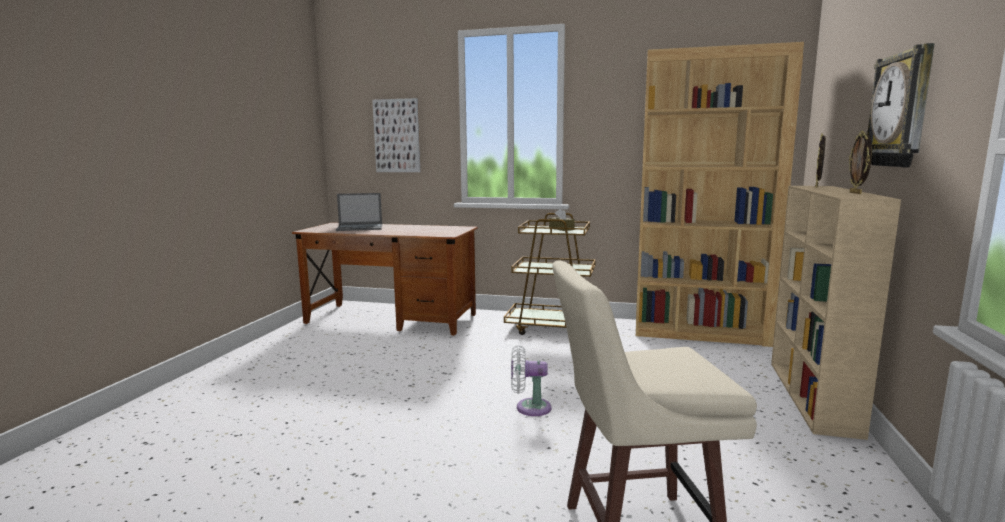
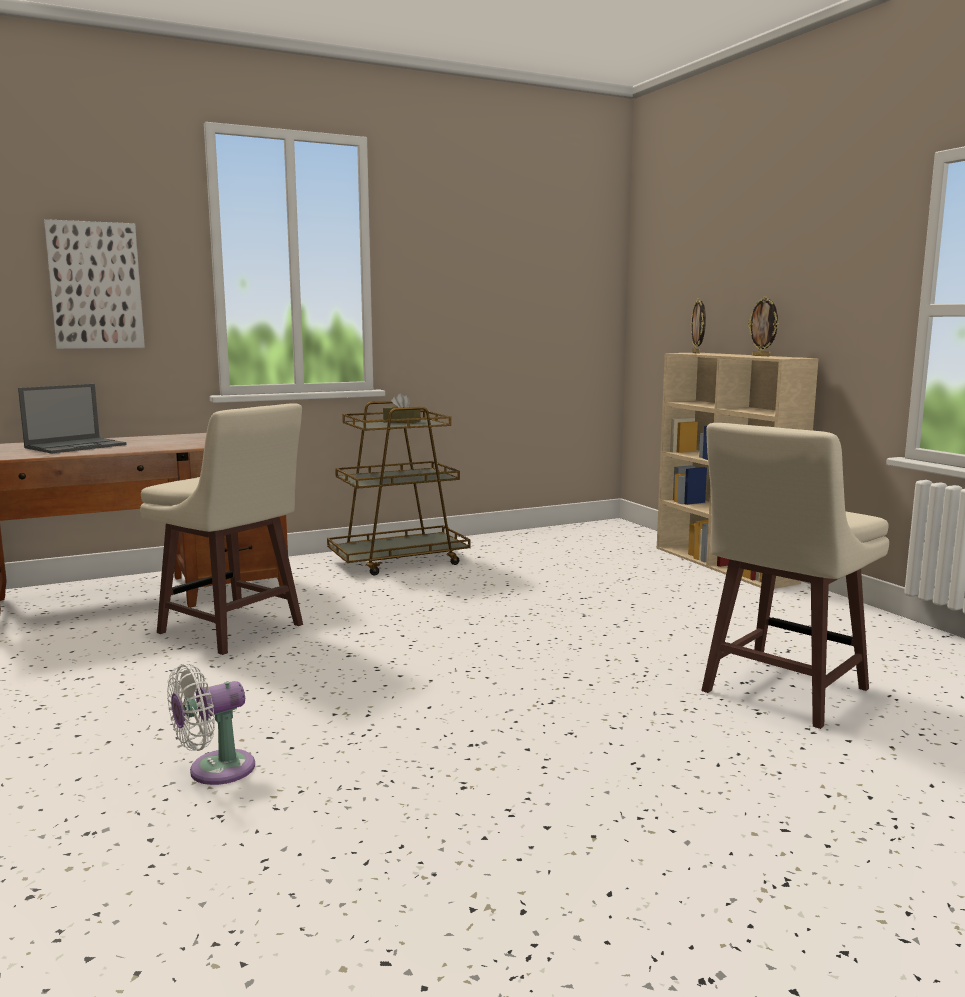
camera: 40 degrees left, 0 degrees up
(390, 350) = (233, 630): none -> beige stool
(529, 407) = (525, 636): white fan -> white fan (215, 770)
(700, 332) = (554, 535): brown bookcase -> none
(902, 110) = (799, 278): wall clock -> none

